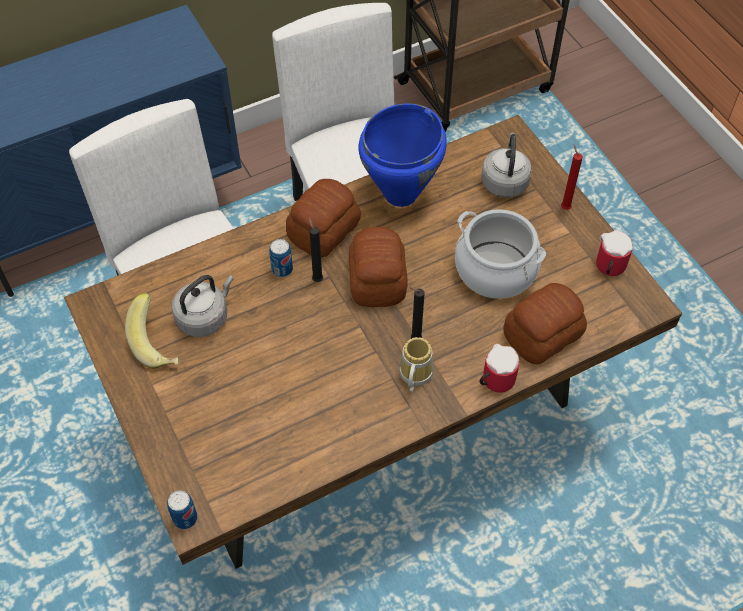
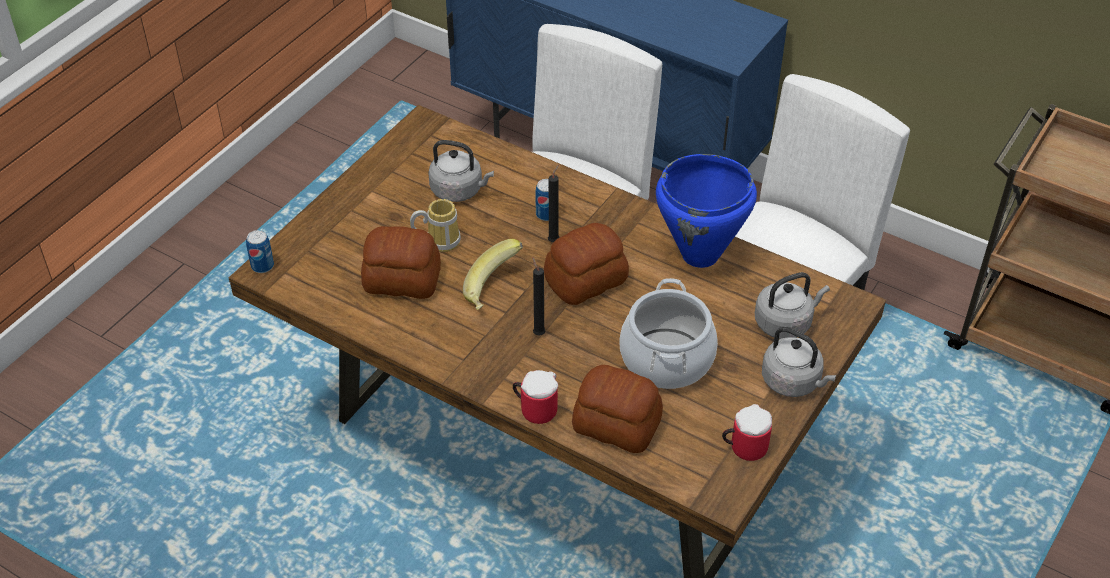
camera: 60 degrees right, 10 degrees down
(158, 343) = (413, 176): banana -> banana (494, 290)
(325, 230) = (612, 223): bread -> bread (402, 280)
(413, 377) = (496, 348): mug -> mug (438, 241)
(564, 207) = (793, 382): red candle -> grey kettle

